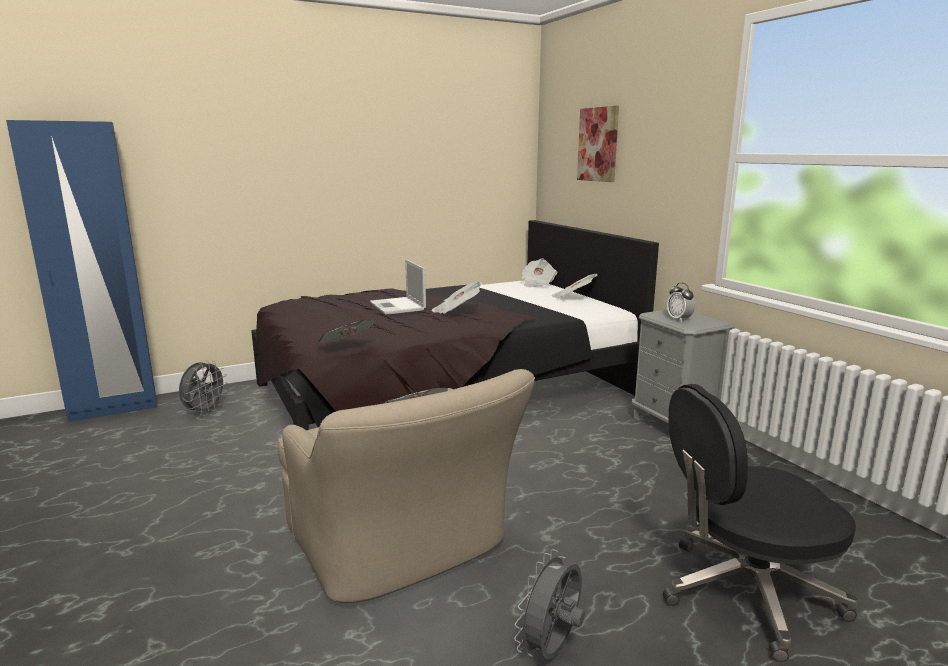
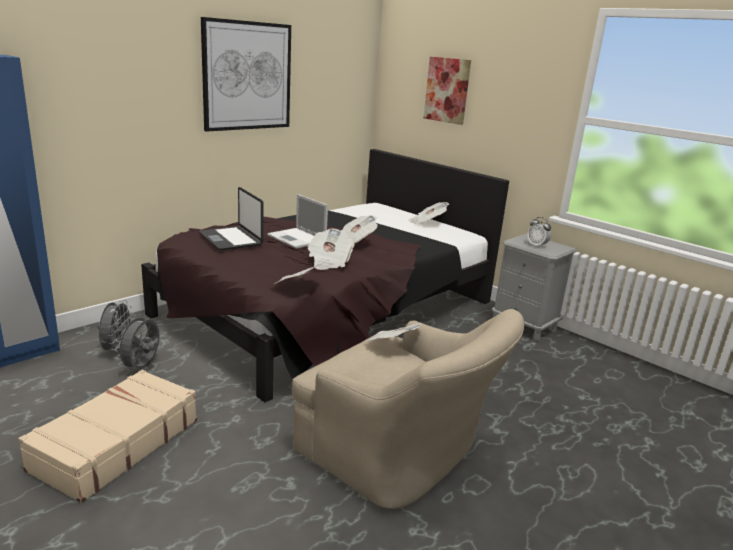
camera: 20 degrees left, 5 degrees up
(129, 494) = (115, 444): none -> beige suitcase
(329, 305) = (231, 239): none -> laptop
(371, 141) = (247, 76): none -> picture
(538, 284) = (385, 207): newspaper -> newspaper (329, 262)
(551, 649) = (556, 514): grey fan -> grey fan (142, 368)
(745, 593) = (645, 451): black office chair -> none

